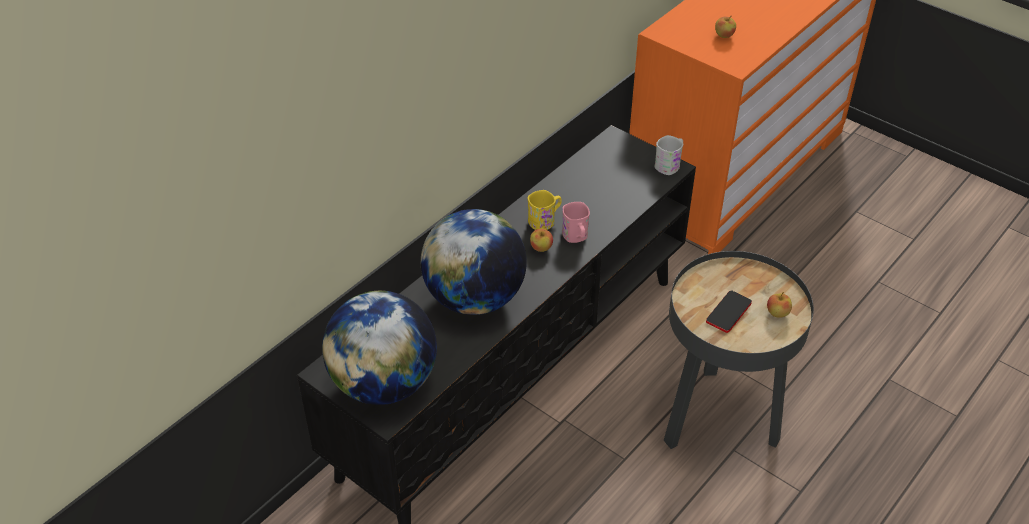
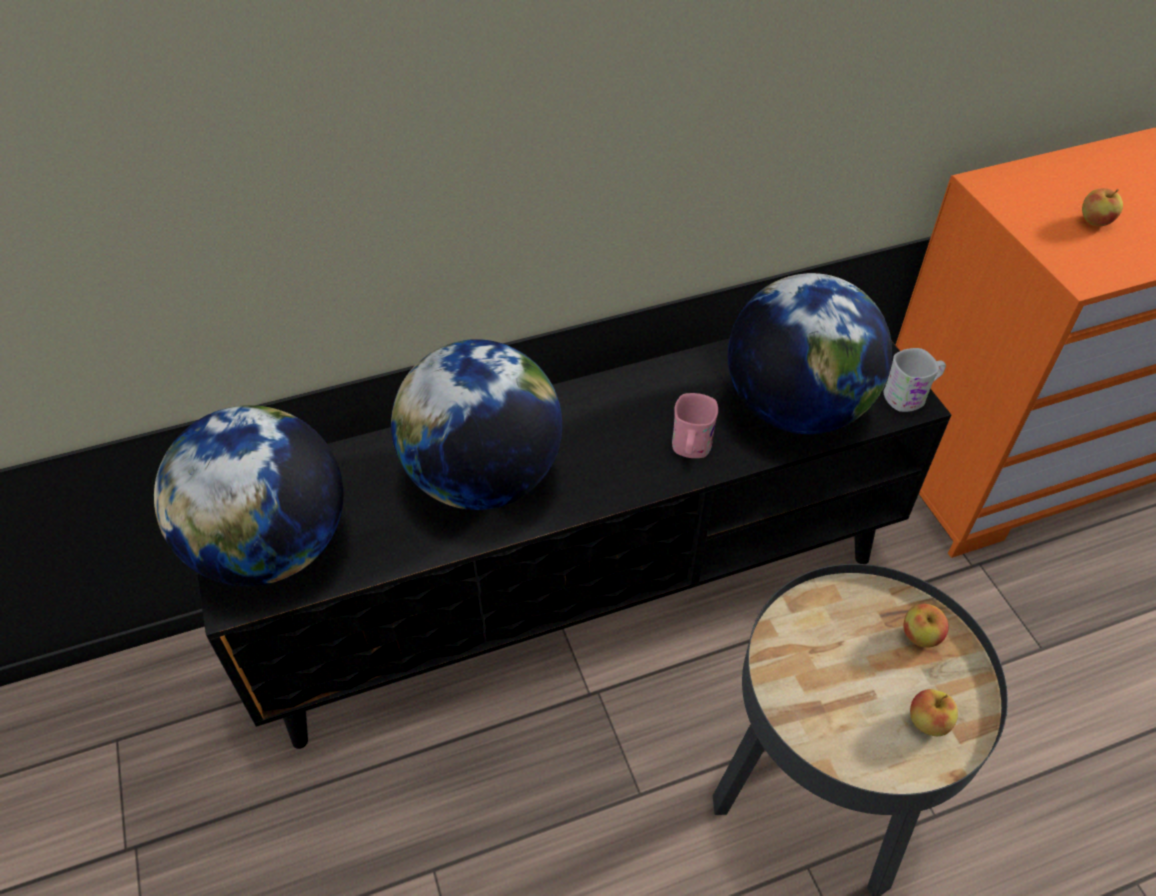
camera: 30 degrees right, 5 degrees up
(541, 248) = (629, 443): apple -> apple (920, 636)
(545, 221) = (664, 406): yellow mug -> none
(615, 194) = (795, 408): none -> globe
(728, 312) = (843, 680): phone -> none

